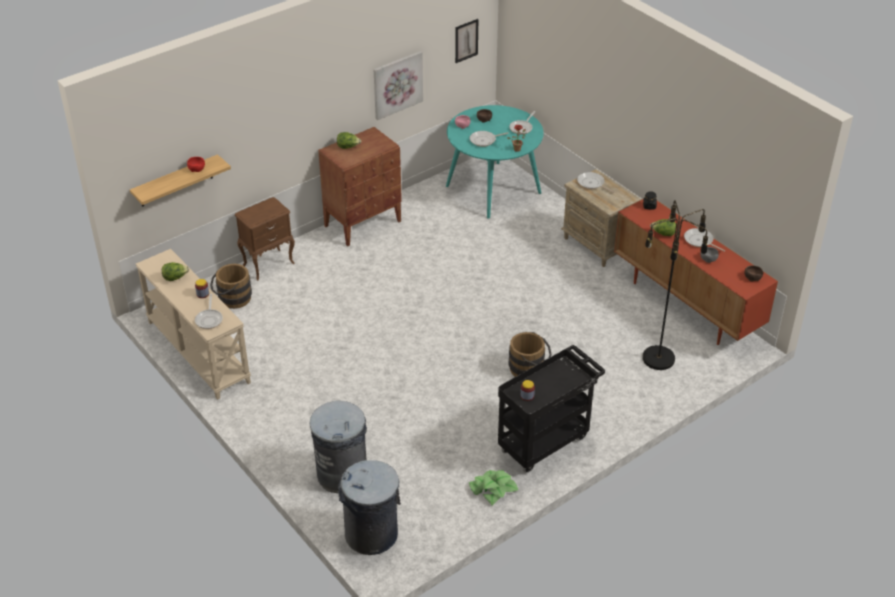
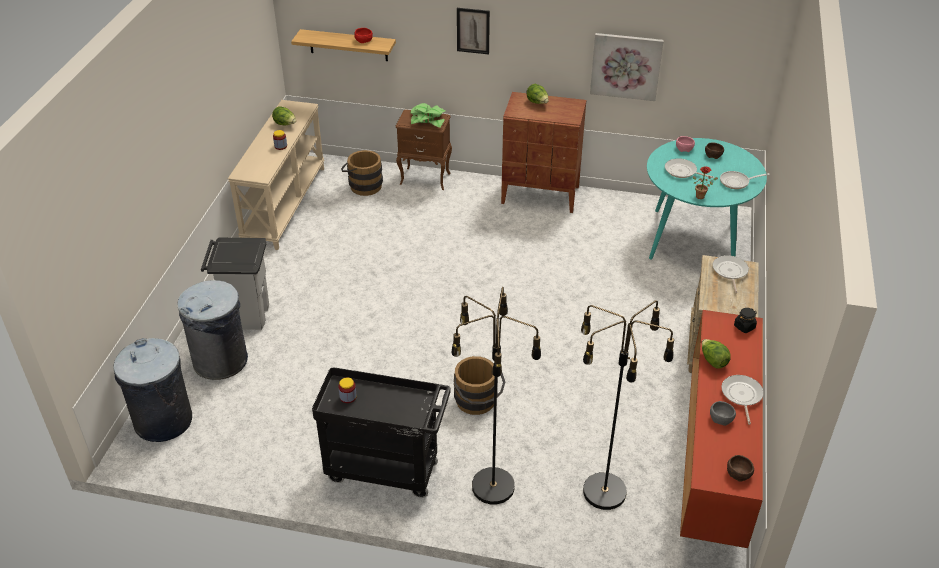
camera: 50 degrees right, 0 degrees up
(209, 319) = (254, 165): frying pan -> none
(306, 436) = (246, 314): none -> grey trash can
(466, 40) = (733, 57): picture -> picture (473, 30)
(492, 489) = (289, 469): potted plant -> potted plant (428, 119)
(606, 403) = (492, 487): none -> floor lamp

